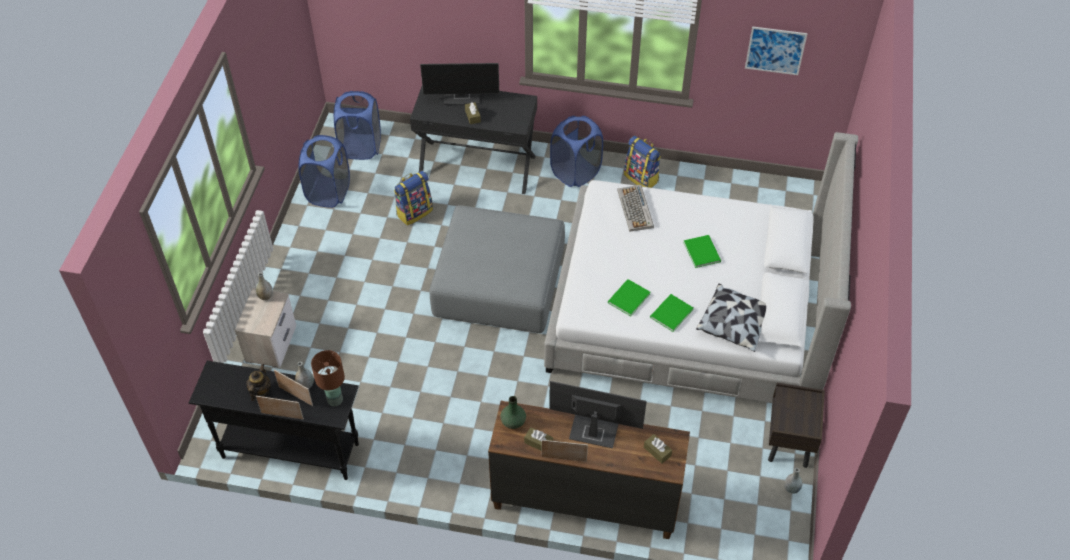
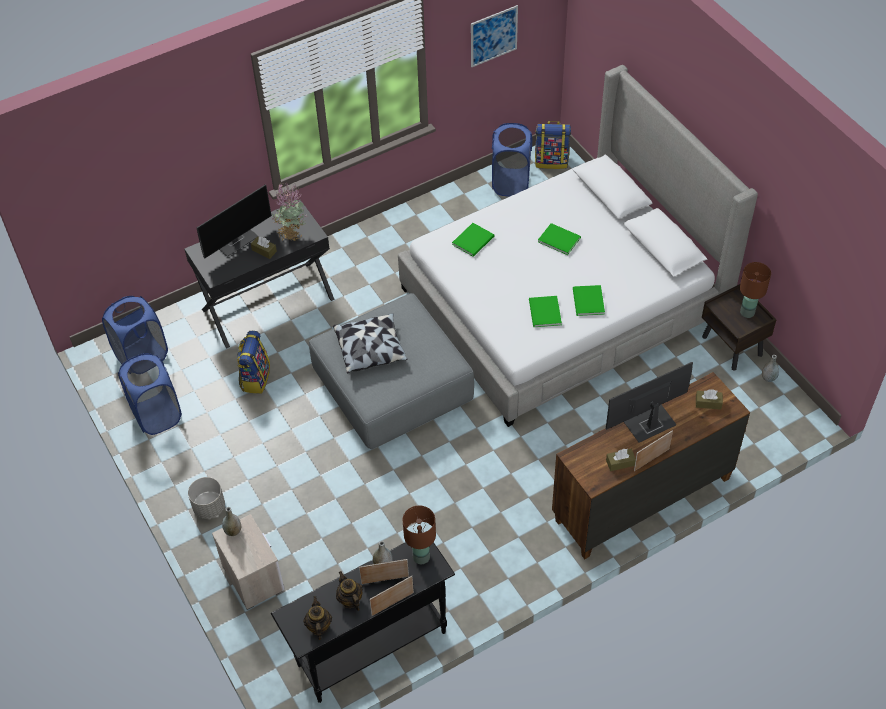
camera: 40 degrees left, 0 degrees up
(223, 393) = (318, 626): none -> teapot
(295, 277) = (209, 507): none -> grey planter
(504, 116) = (291, 233): none -> potted plant
(513, 421) = (584, 462): green vase -> none
(575, 172) = (356, 254): blue laundry basket -> blue laundry basket (511, 183)
(635, 209) = (474, 240): keyboard -> green book
(641, 178) = (415, 224): backpack -> backpack (551, 161)
(735, 324) = (641, 277): pillow -> pillow (371, 349)
(804, 416) = (747, 312): none -> brown table lamp

